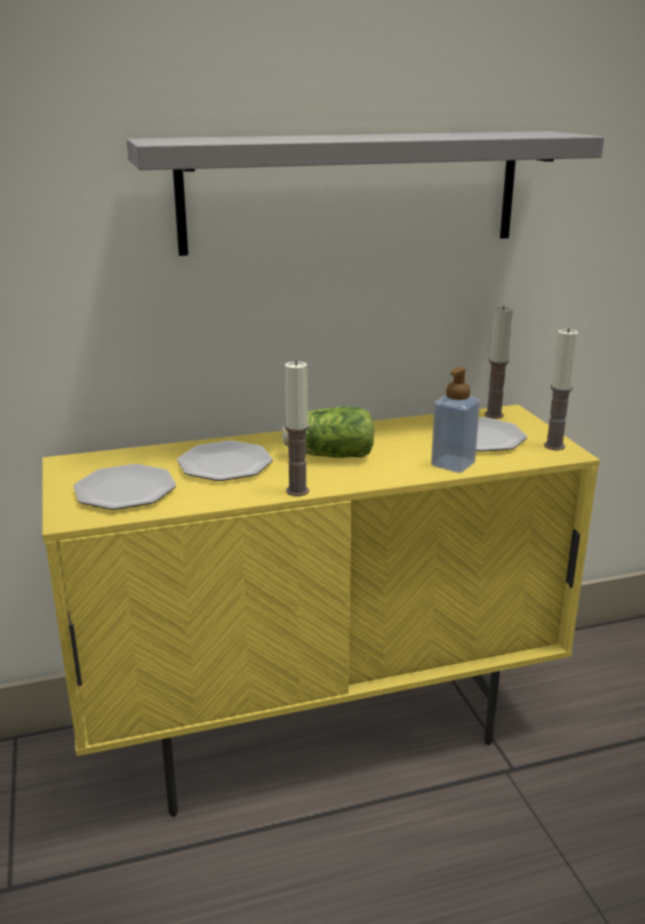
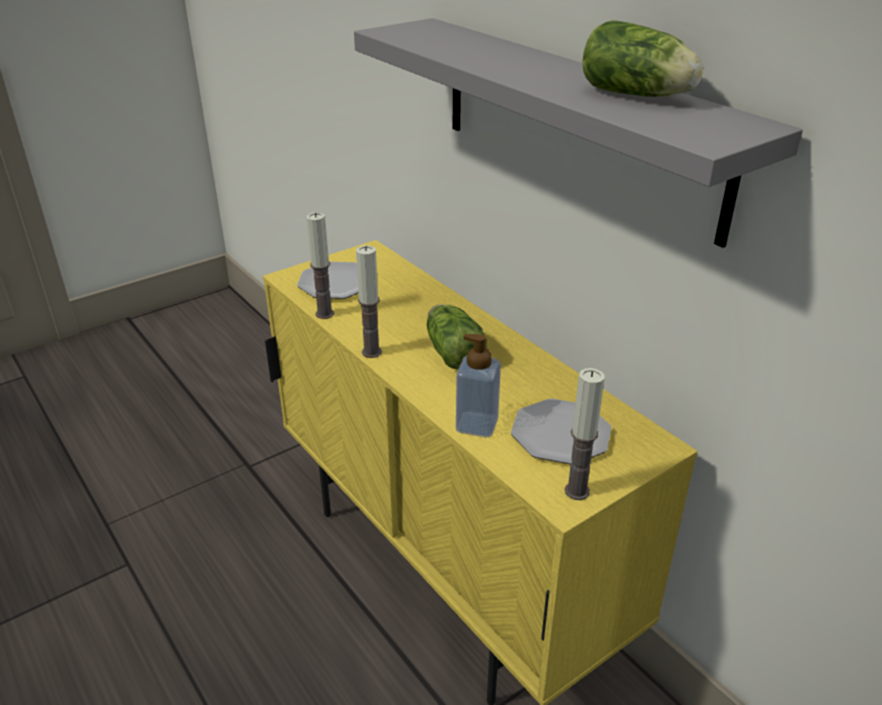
camera: 70 degrees right, 10 degrees up
(225, 464) = (404, 309): plate -> none
(463, 134) = (638, 96): none -> lettuce
(493, 415) = (639, 435): candle -> candle (324, 314)

